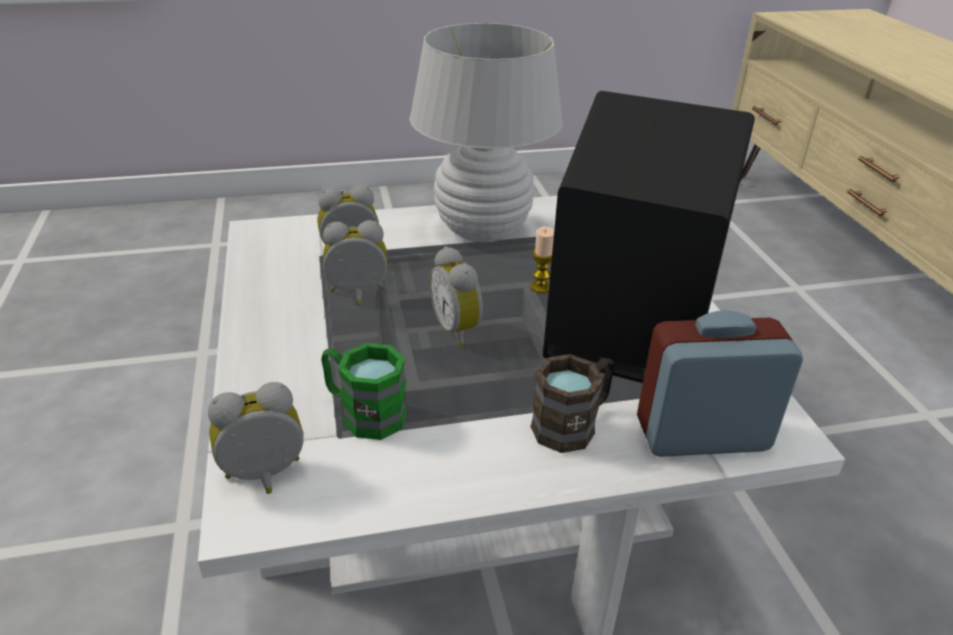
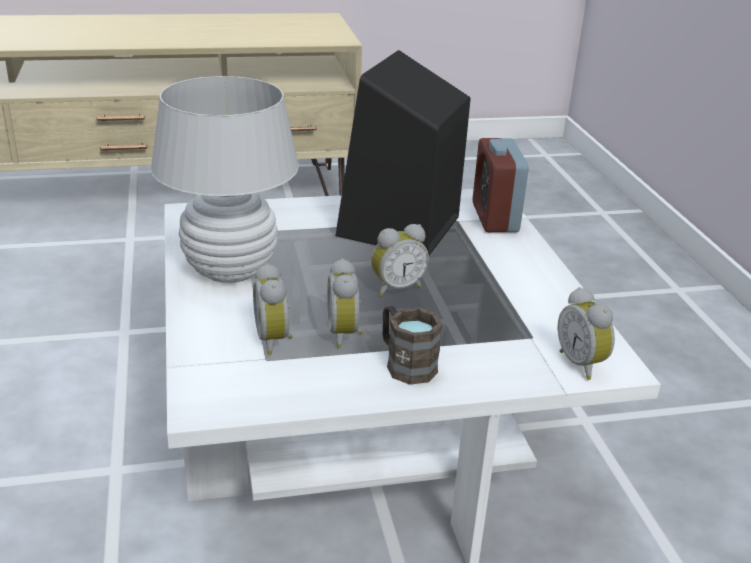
camera: 90 degrees left, 5 degrees down
(363, 413) = (505, 327): green mug -> none
(540, 287) = (333, 251): candle -> none
(573, 424) = (495, 253): brown mug -> brown mug (405, 363)

